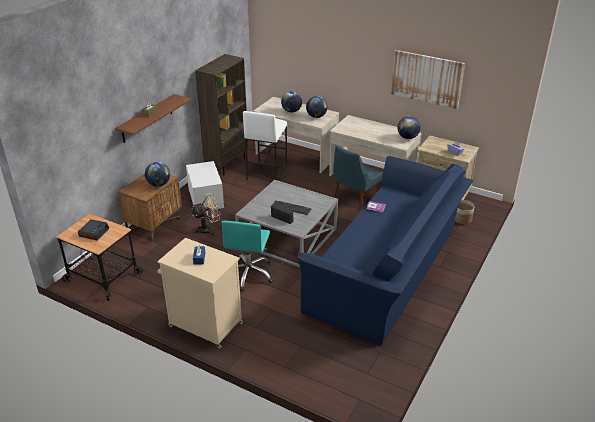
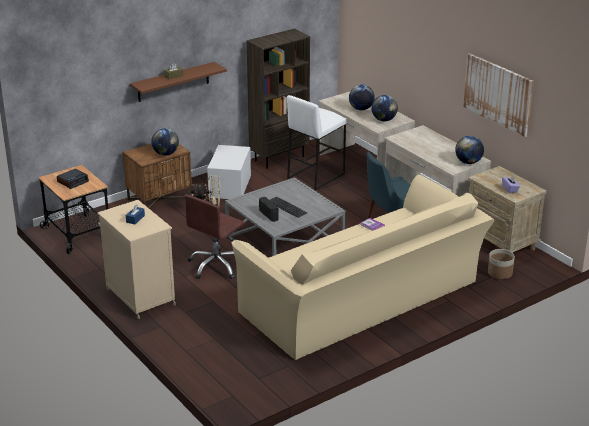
camera: 25 degrees right, 5 degrees down
(249, 274) = (216, 266): turquoise office chair -> brown office chair
(389, 271) = (364, 301): blue sofa -> beige sofa

